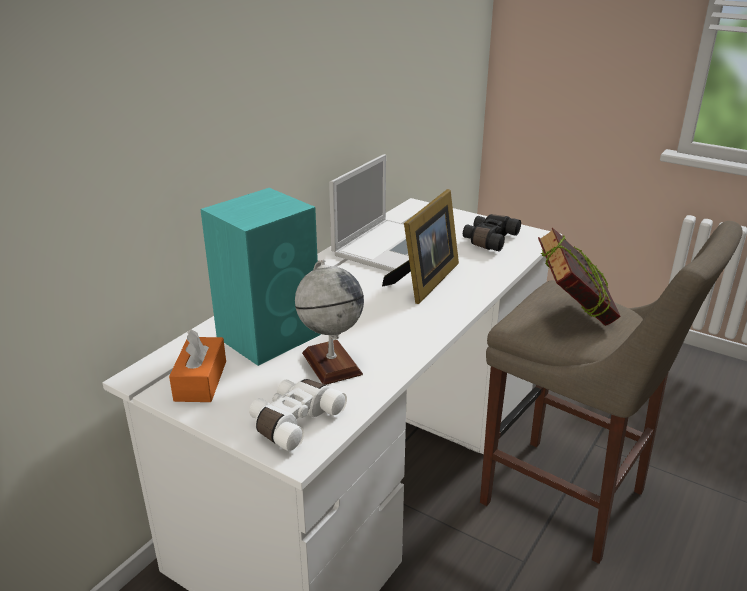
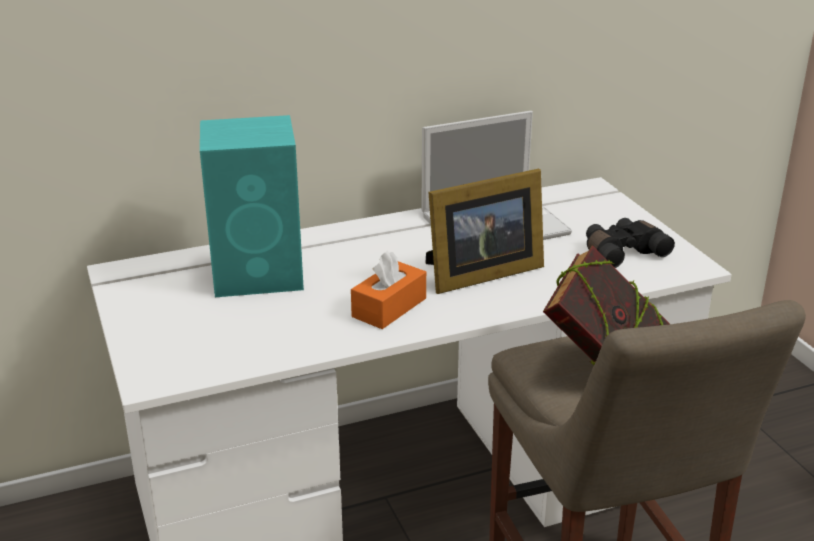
camera: 35 degrees right, 0 degrees up
(200, 381) = (155, 292): orange tissue box -> orange tissue box (389, 307)
(293, 421) = (181, 355): white binoculars -> none
(331, 363) = (277, 319): globe -> none

